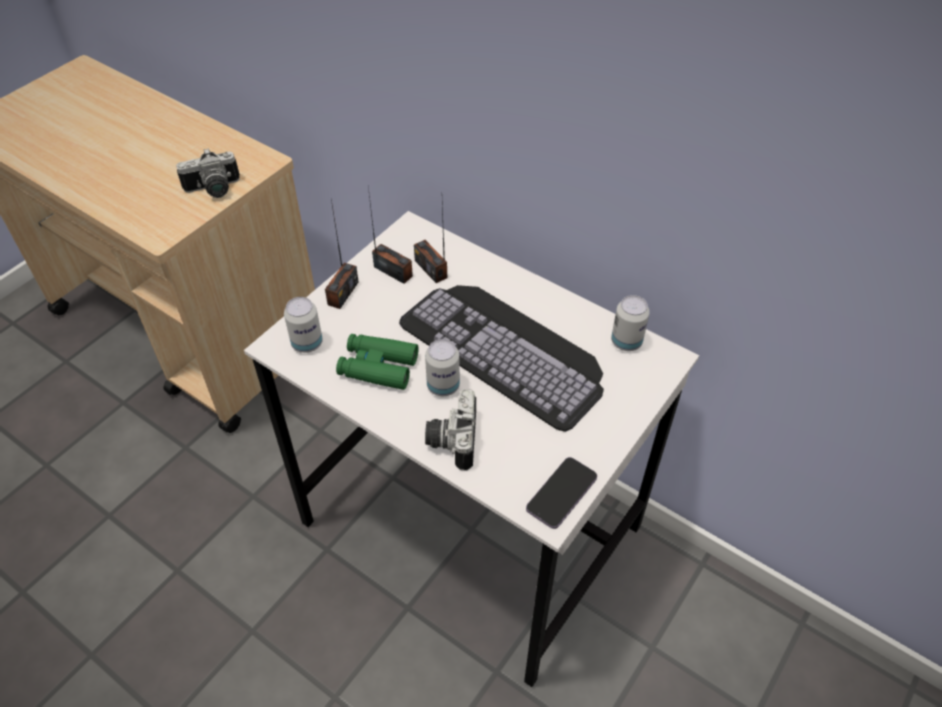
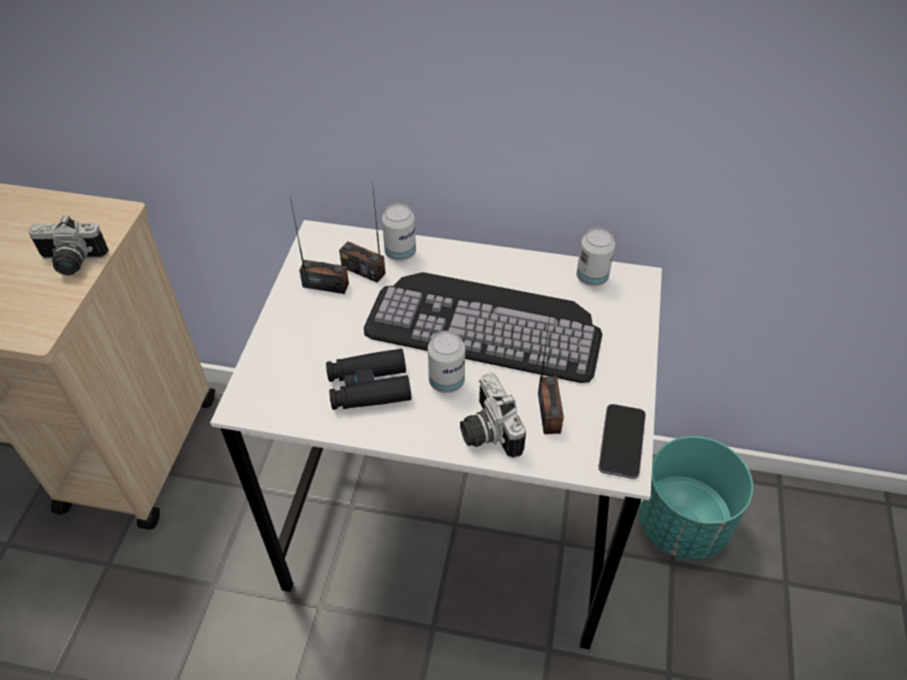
camera: 25 degrees left, 0 degrees up
(213, 190) = (71, 263): camera -> camera turned 45 degrees clockwise
(307, 343) = (278, 390): can -> can (400, 253)
(342, 293) = (285, 325): radio -> radio (548, 413)
(378, 367) = (368, 387): green binoculars -> black binoculars
(682, 616) = (683, 523): none -> turquoise planter

